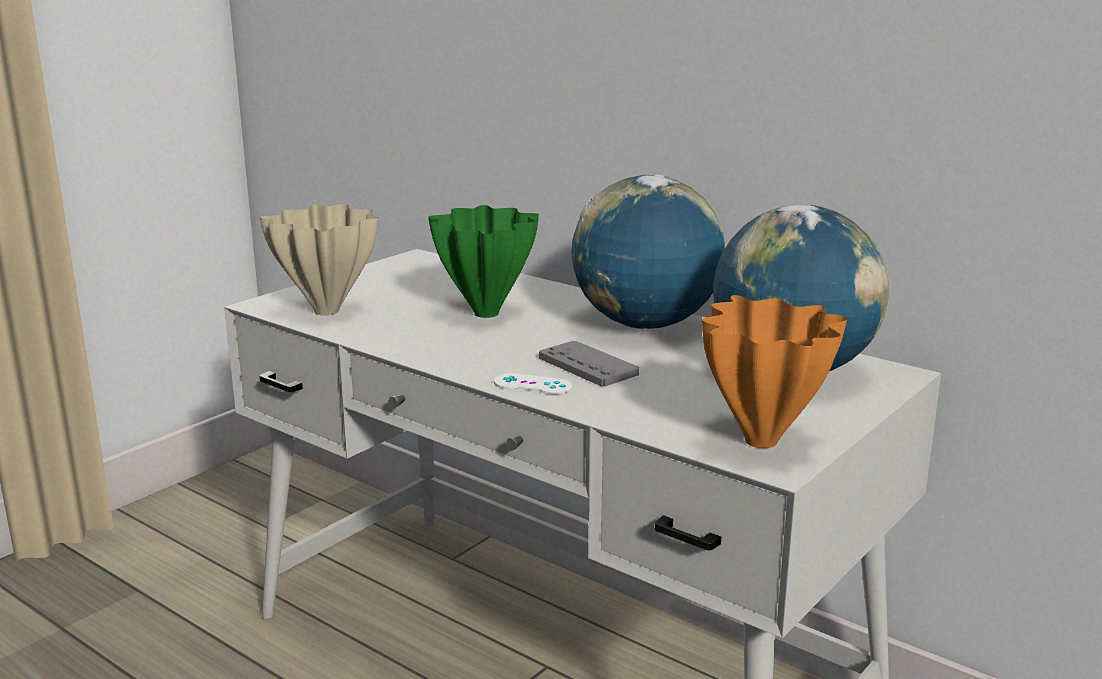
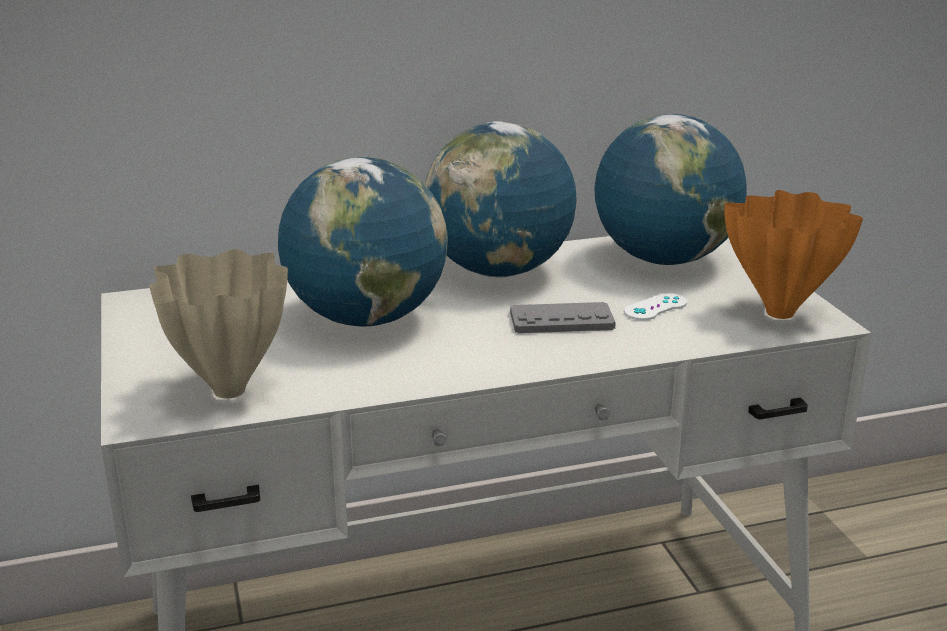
camera: 55 degrees left, 5 degrees up
(486, 313) = (366, 319): green vase -> globe
(532, 384) = (576, 354): white game controller -> white game controller (655, 307)

